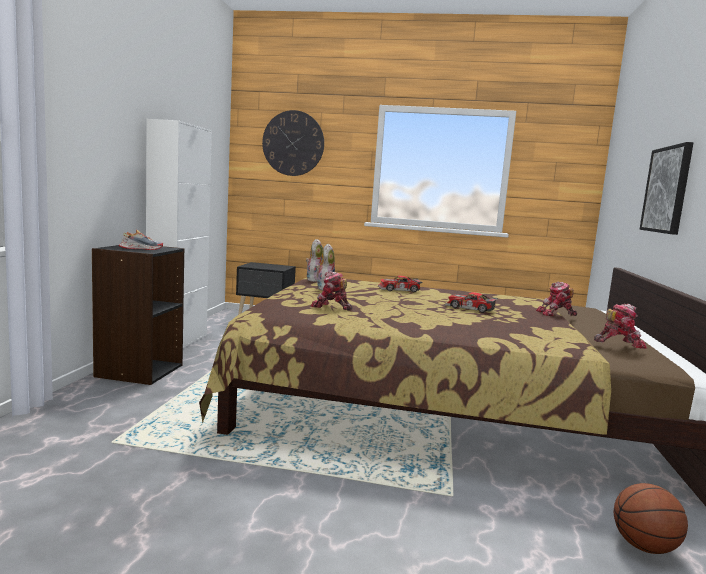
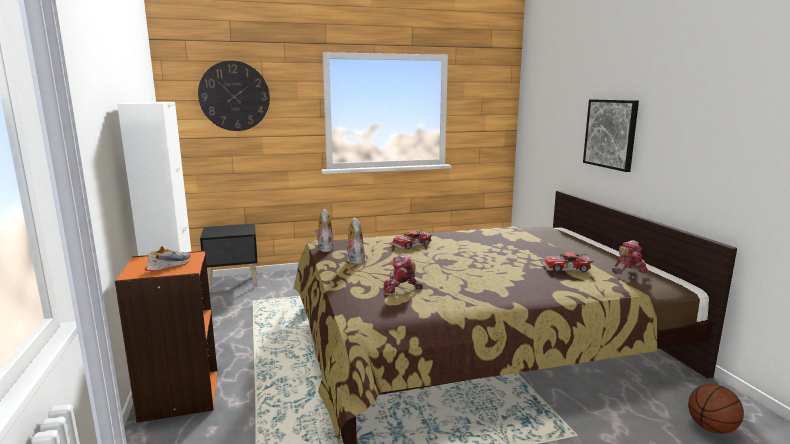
camera: 25 degrees left, 5 degrees up
(139, 370) = (179, 395): black bookcase -> orange bookcase
(470, 308) = (495, 257): toy car -> toy car (566, 268)
(556, 314) = (551, 246): toy robot -> none

